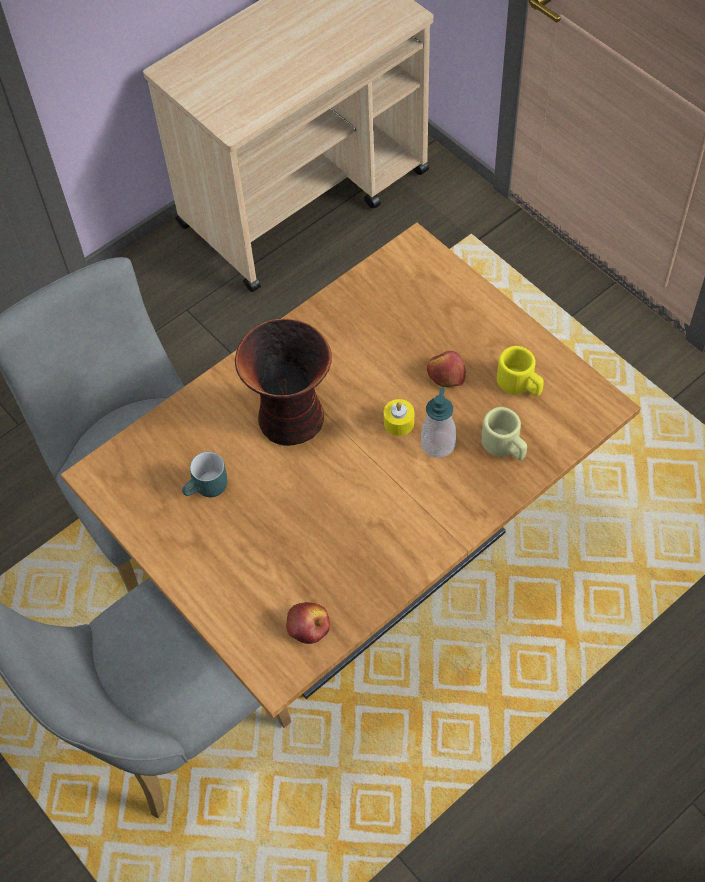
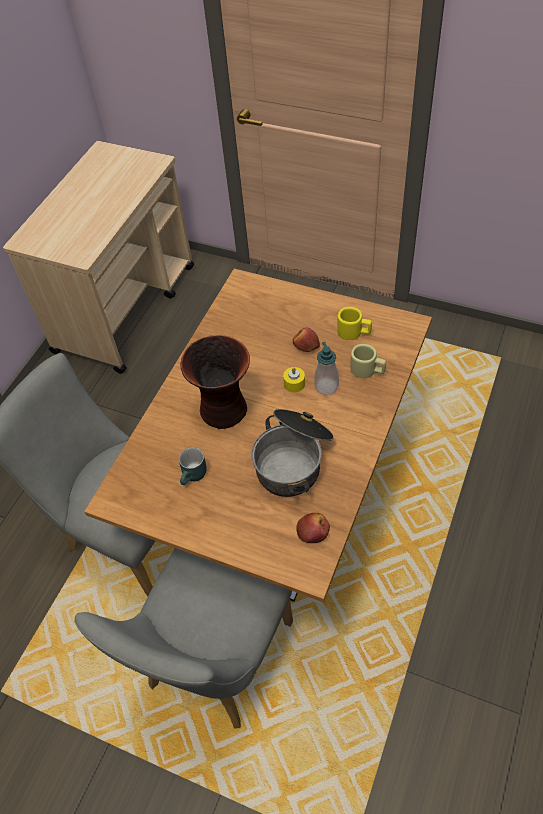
camera: 25 degrees left, 5 degrees down
(339, 524) = (294, 460): none -> cooking pot

